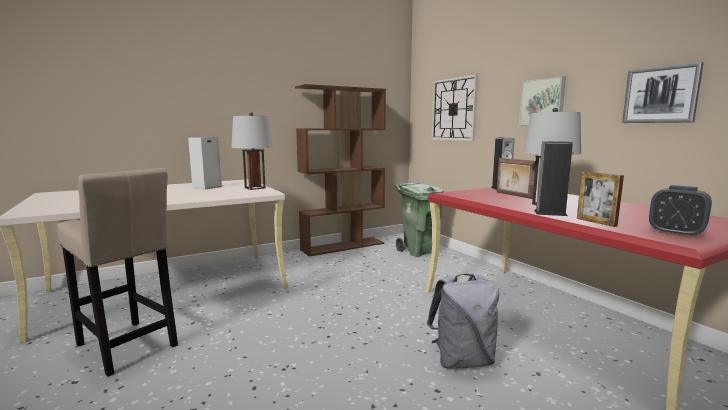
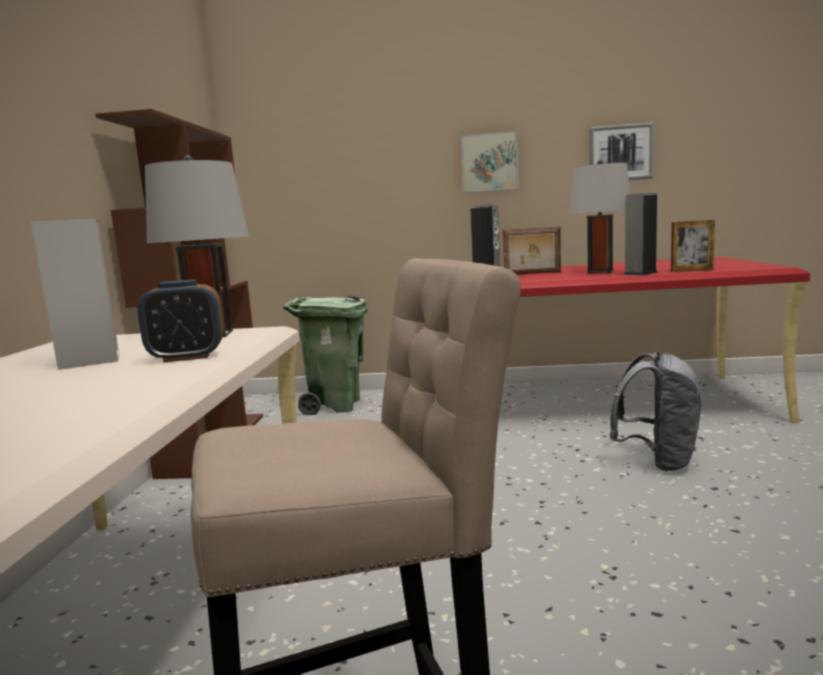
camera: 55 degrees left, 0 degrees up
(454, 109) = (333, 176): wall clock -> none
(675, 233) = (745, 265): alarm clock -> alarm clock (187, 357)

